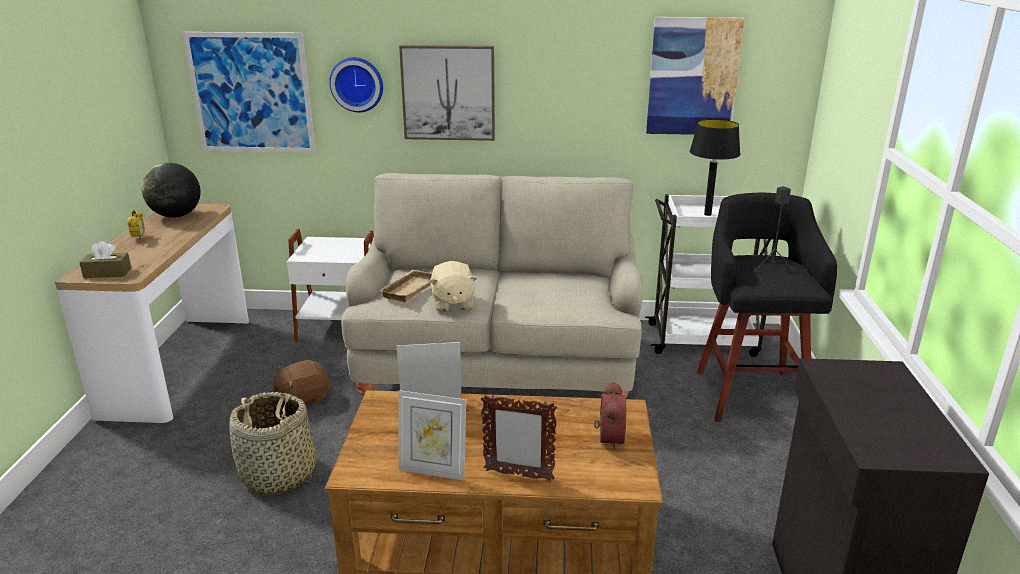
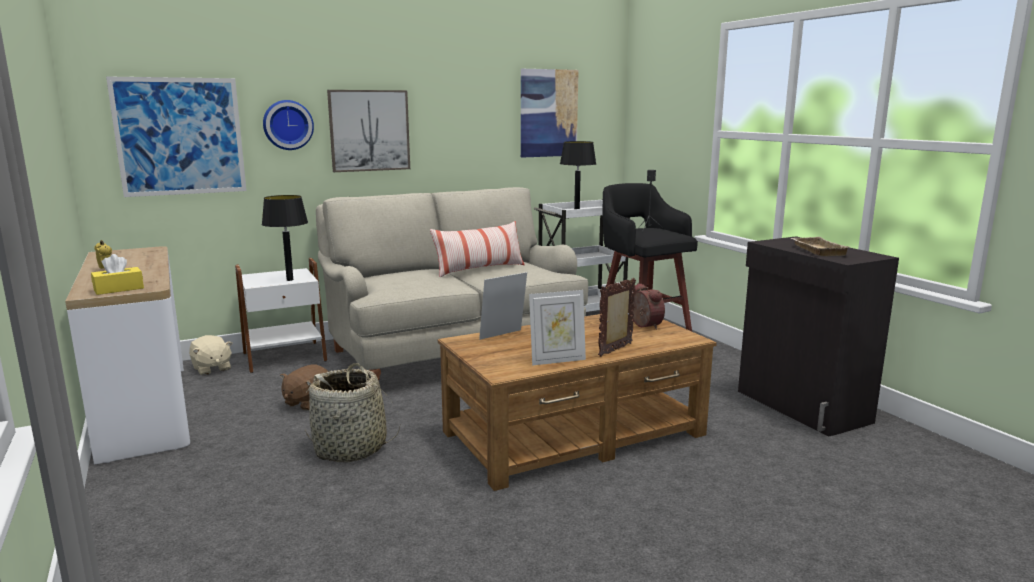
camera: 30 degrees left, 10 degrees down
(107, 273) = (119, 289): brown tissue box -> yellow tissue box
(176, 216) = (119, 256): globe -> none
(337, 255) = (290, 280): none -> black table lamp
(408, 289) = (395, 282): beige tray -> beige tray (816, 250)
(452, 303) = (441, 285): beige plush toy -> beige plush toy (211, 369)
(518, 475) = (616, 350): picture frame -> picture frame turned 150 degrees clockwise
(526, 283) = (479, 270): none -> pillow

